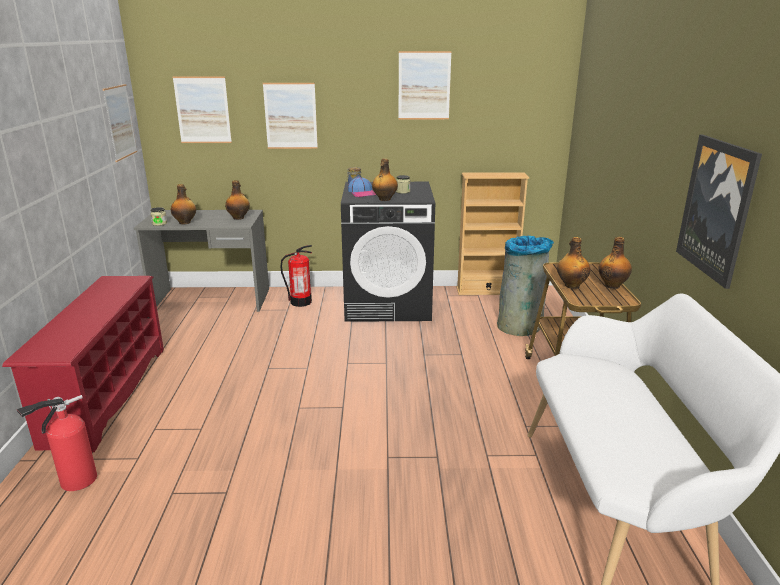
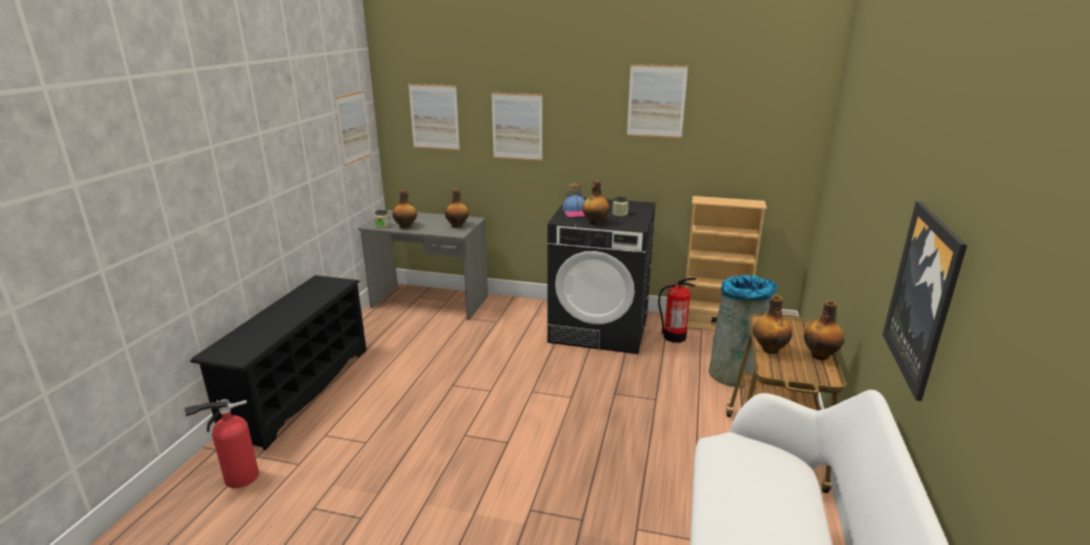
camera: 15 degrees right, 0 degrees up
(106, 393) = (299, 390): red shoe rack -> black shoe rack
(300, 302) = (512, 315): fire extinguisher -> fire extinguisher (674, 337)

